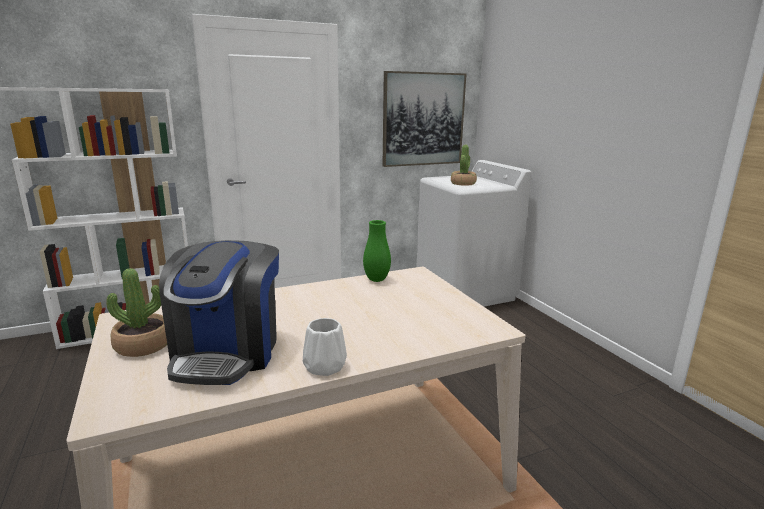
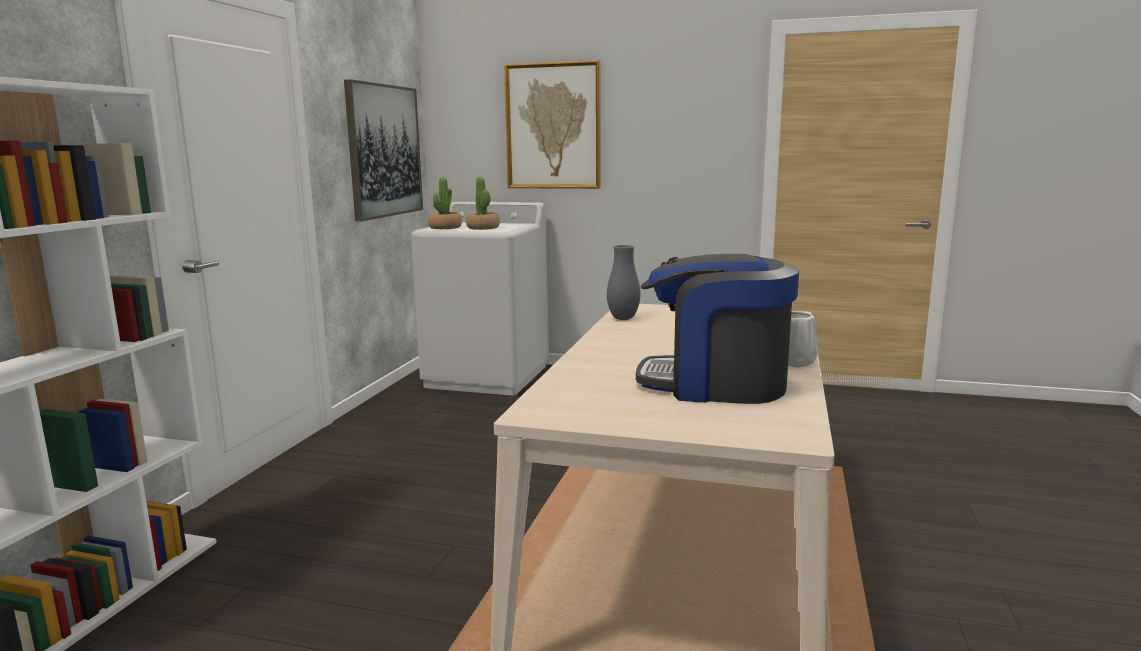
camera: 50 degrees left, 5 degrees down
(143, 345) = (642, 411): potted plant -> potted plant (445, 227)
(227, 352) = (715, 384): coffee machine -> coffee machine turned 150 degrees clockwise
(376, 280) = (623, 318): green vase -> grey vase
(548, 106) = (553, 126): none -> picture

